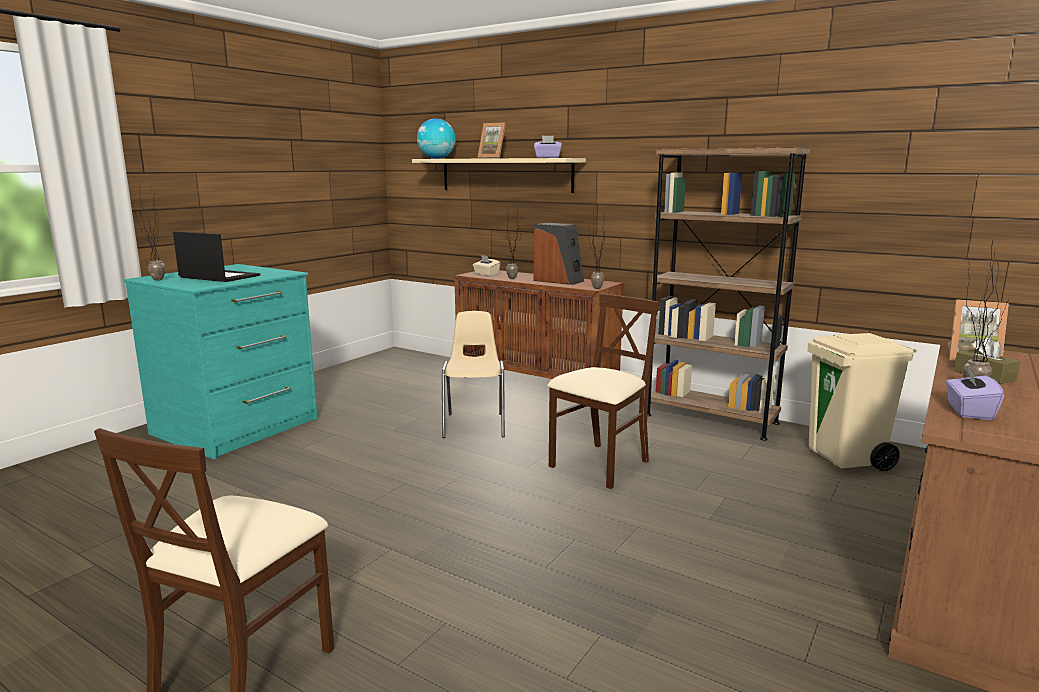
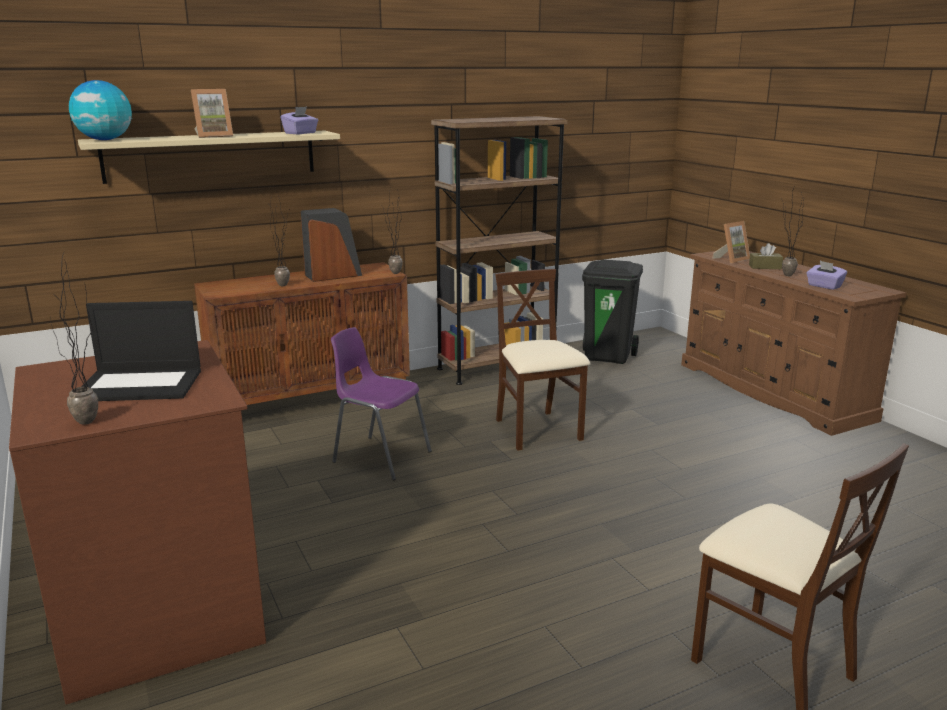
camera: 60 degrees left, 5 degrees up
(218, 277) = (141, 385): laptop -> laptop turned 150 degrees counterclockwise
(237, 427) = (162, 611): turquoise dresser -> brown dresser
(475, 424) = (380, 456): beige chair -> purple chair
(486, 275) = (236, 289): beige tissue box -> none
(846, 458) = (608, 357): beige trash can -> black trash can

